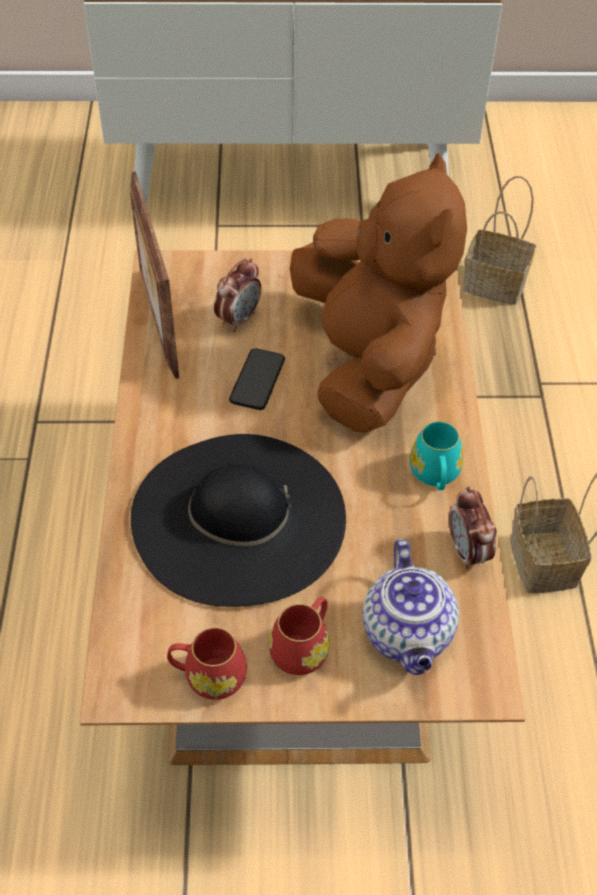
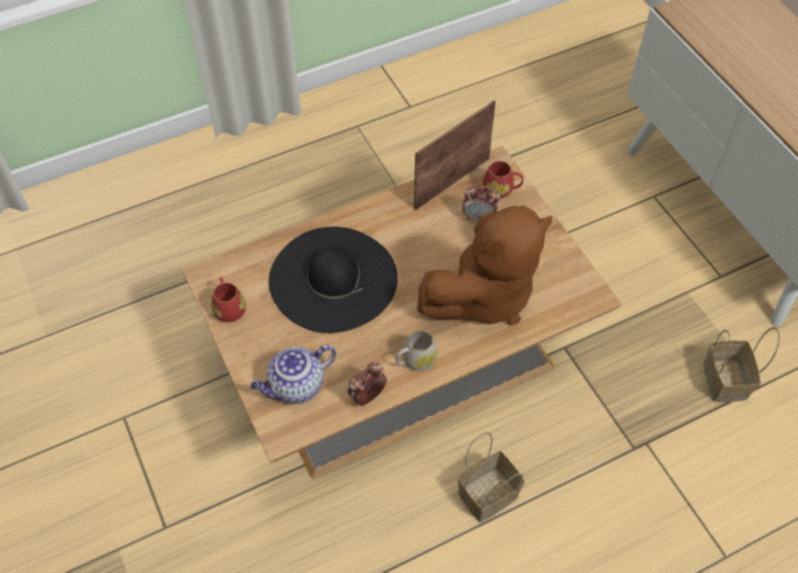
camera: 65 degrees right, 5 degrees up
(257, 380) = (436, 246): phone -> none
(303, 648) = (265, 341): red mug -> red mug (501, 190)
(435, 476) = (415, 361): turquoise mug -> white mug

